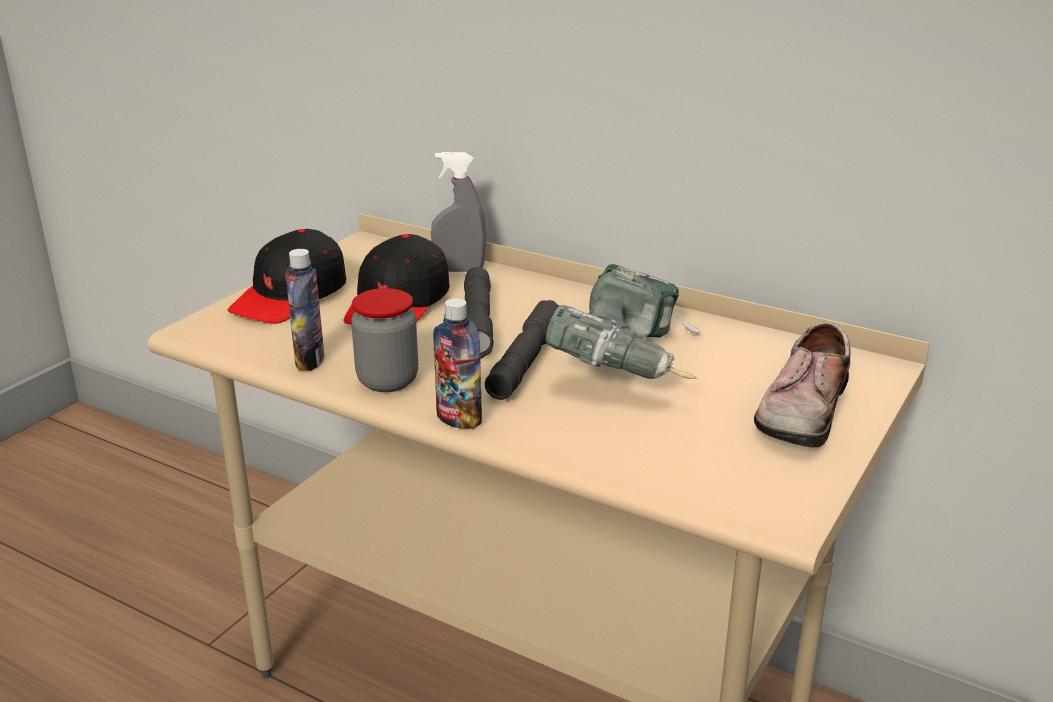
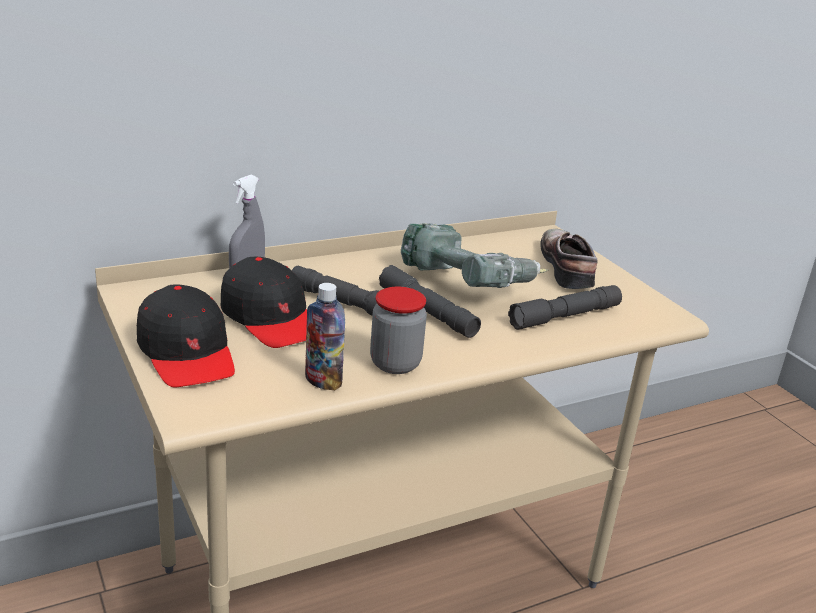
camera: 60 degrees left, 0 degrees up
(459, 419) = (480, 359): bottle -> none
(648, 440) = (565, 316): none -> grey flashlight
(799, 408) = (570, 268): shoe -> shoe turned 150 degrees counterclockwise

